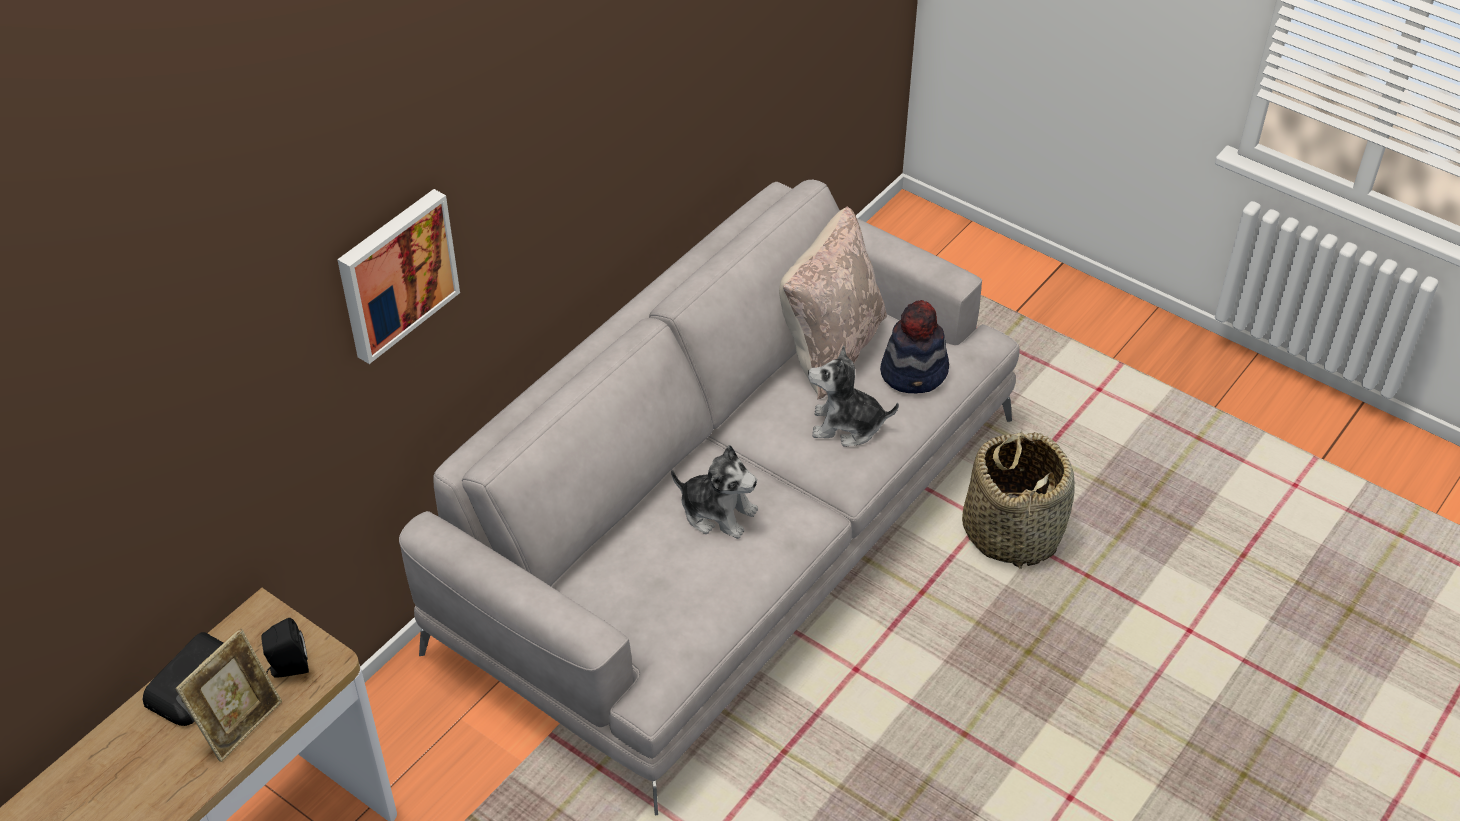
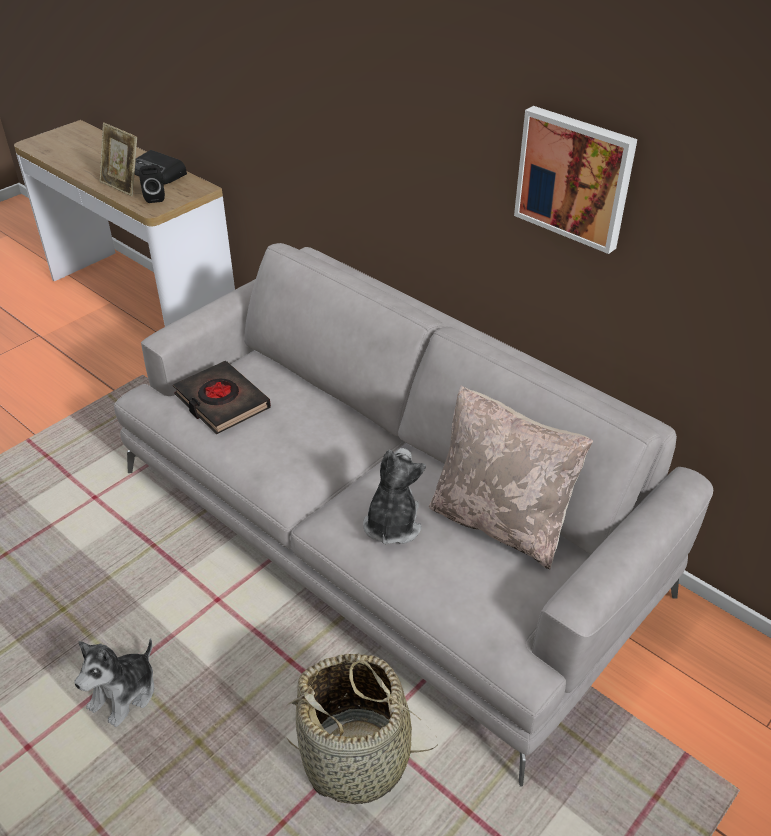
camera: 95 degrees right, 5 degrees down
(395, 273) = (323, 76): picture -> picture (575, 177)
(669, 596) = (221, 402): none -> black book
(717, 512) = (301, 432): plush toy -> plush toy (124, 694)
(915, 372) = (464, 586): hat -> none

